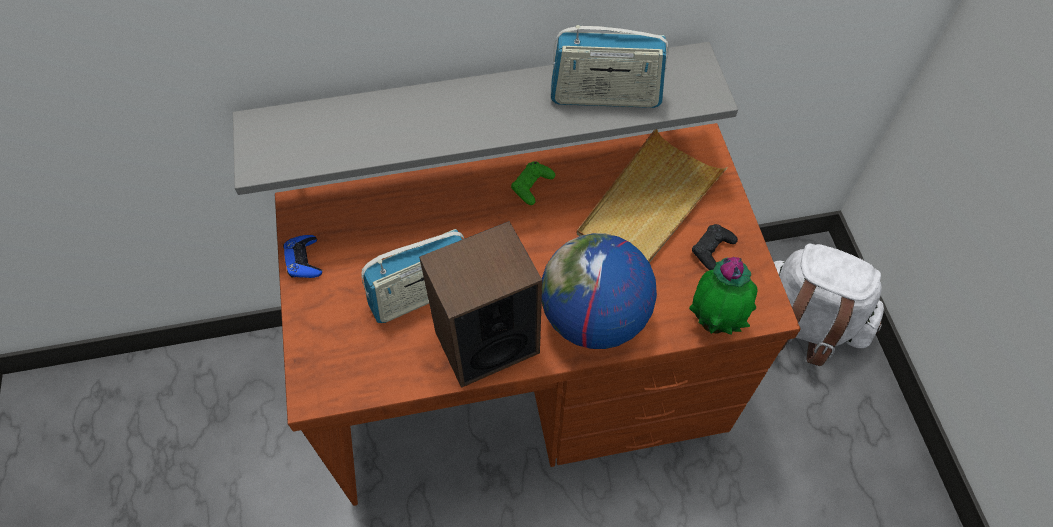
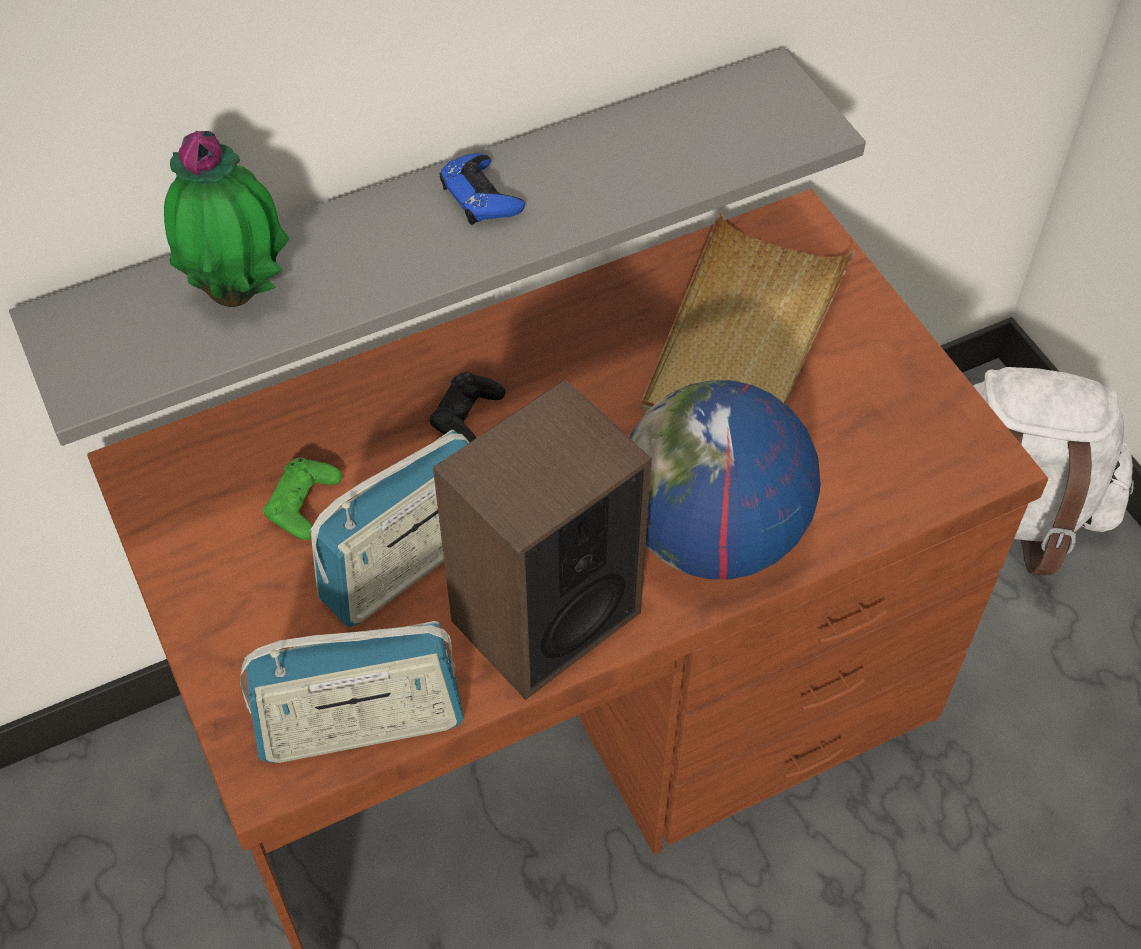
camera: 15 degrees left, 5 degrees down
(304, 260) = (178, 554): blue game controller -> blue game controller (480, 196)
(532, 186) = (539, 348): green game controller -> green game controller (303, 503)
(605, 96) = (648, 162): radio -> radio (360, 725)
(712, 249) = (869, 386): black game controller -> black game controller (466, 416)
(715, 321) = (910, 497): potted plant -> potted plant (239, 291)

